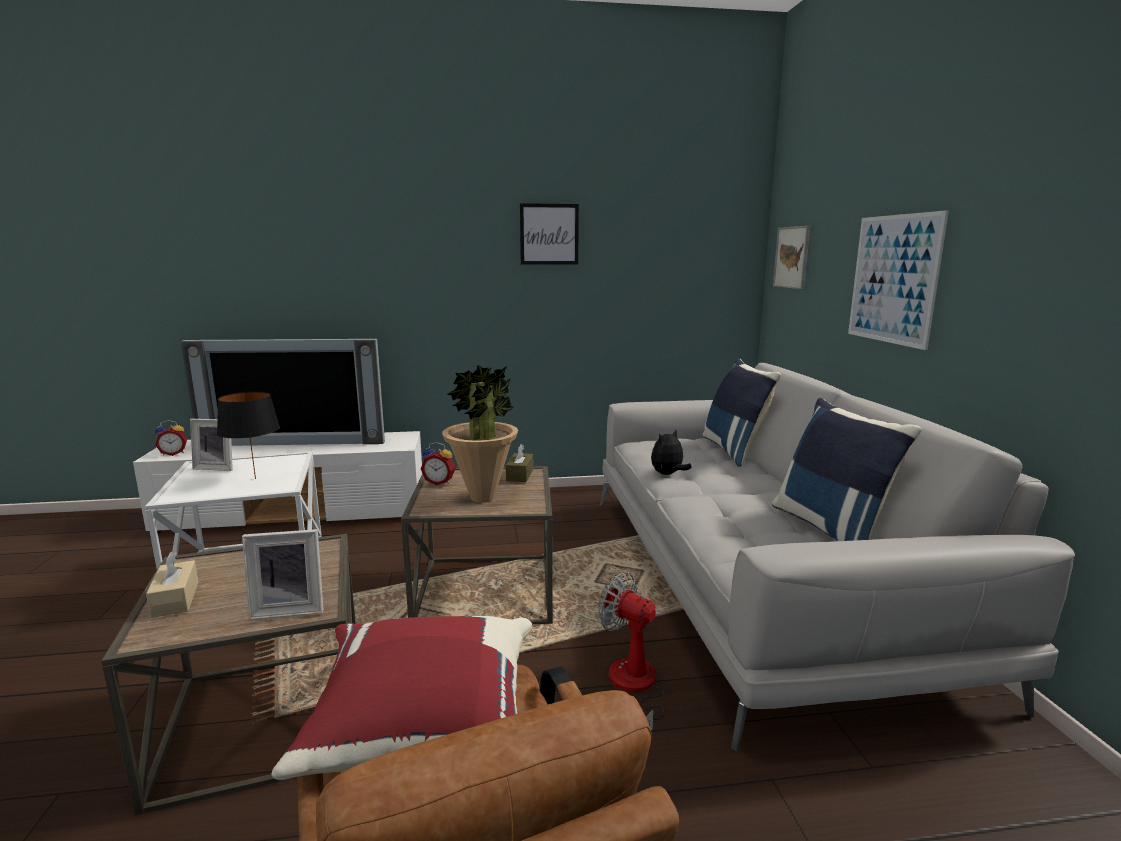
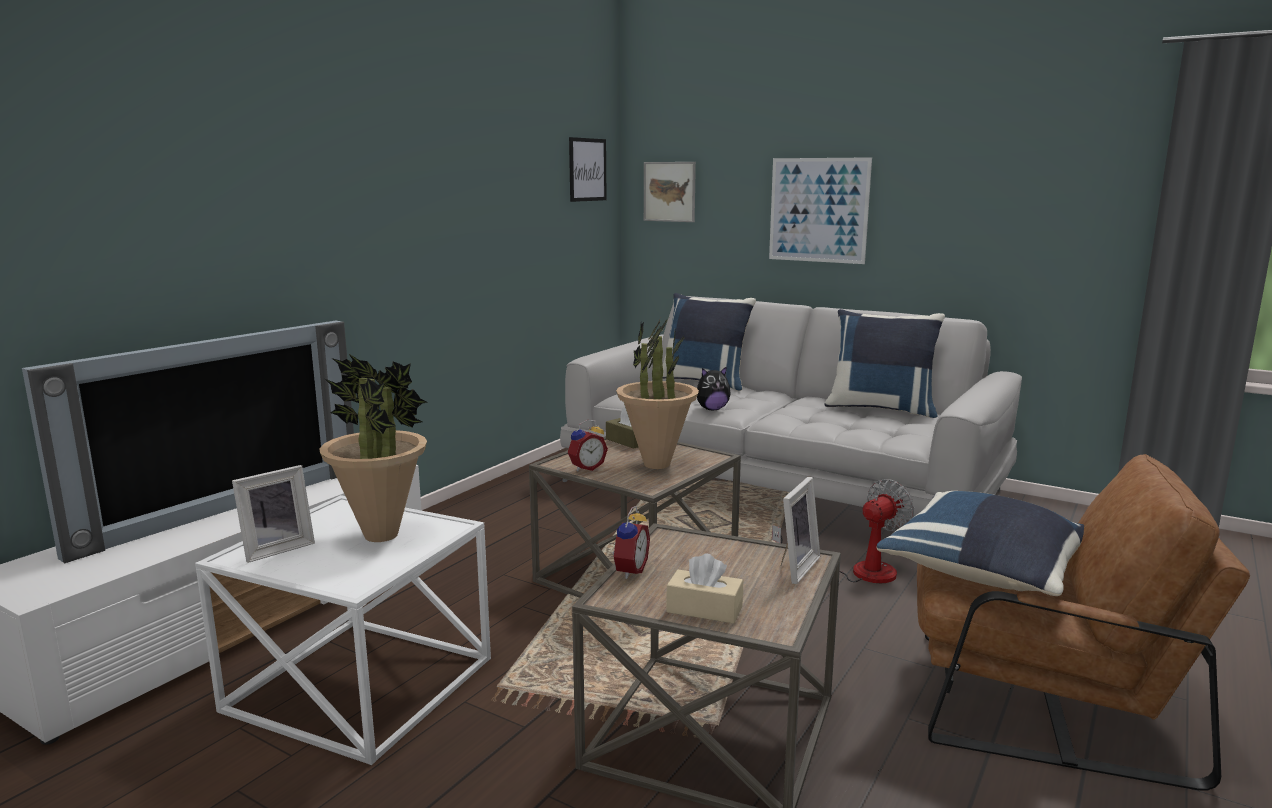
camera: 50 degrees left, 0 degrees up
(174, 453) = (58, 582): alarm clock -> alarm clock (628, 571)
(256, 478) = (382, 535): black table lamp -> potted plant
(423, 726) = (985, 573): red pillow -> blue pillow
(549, 234) = (464, 167): picture -> picture (587, 169)
(633, 689) = (857, 572): fan -> fan turned 150 degrees clockwise
(668, 474) = (712, 409): plush toy -> plush toy turned 105 degrees counterclockwise

